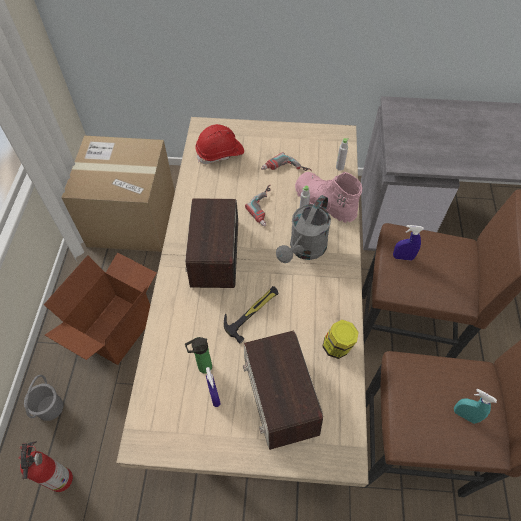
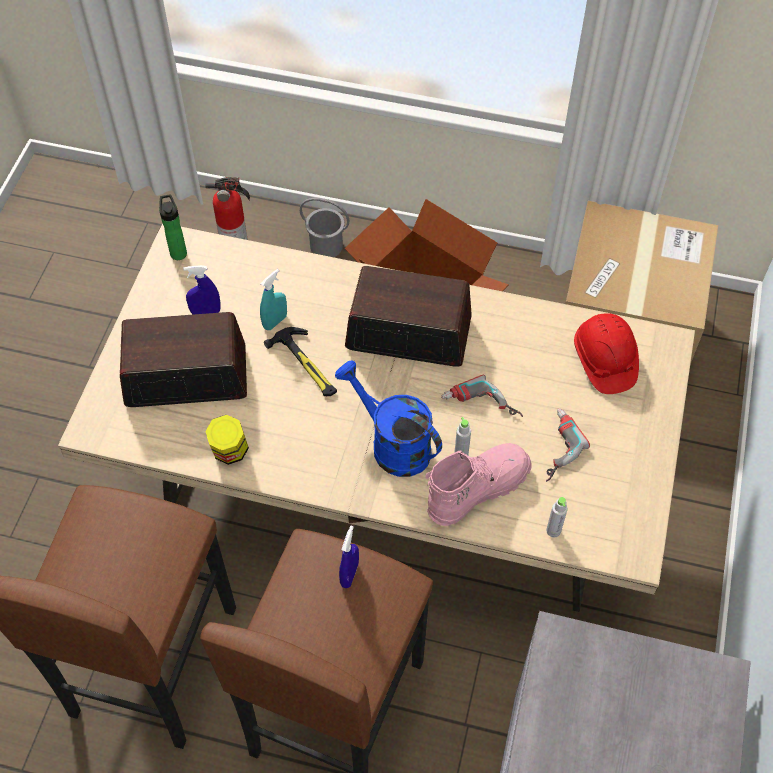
camera: 100 degrees right, 0 degrees up
(202, 368) = (244, 304): bottle -> bottle (178, 251)
(304, 250) = (392, 444): grey watering can -> blue watering can
(464, 415) = (93, 574): turquoise spray bottle -> turquoise spray bottle (275, 321)

